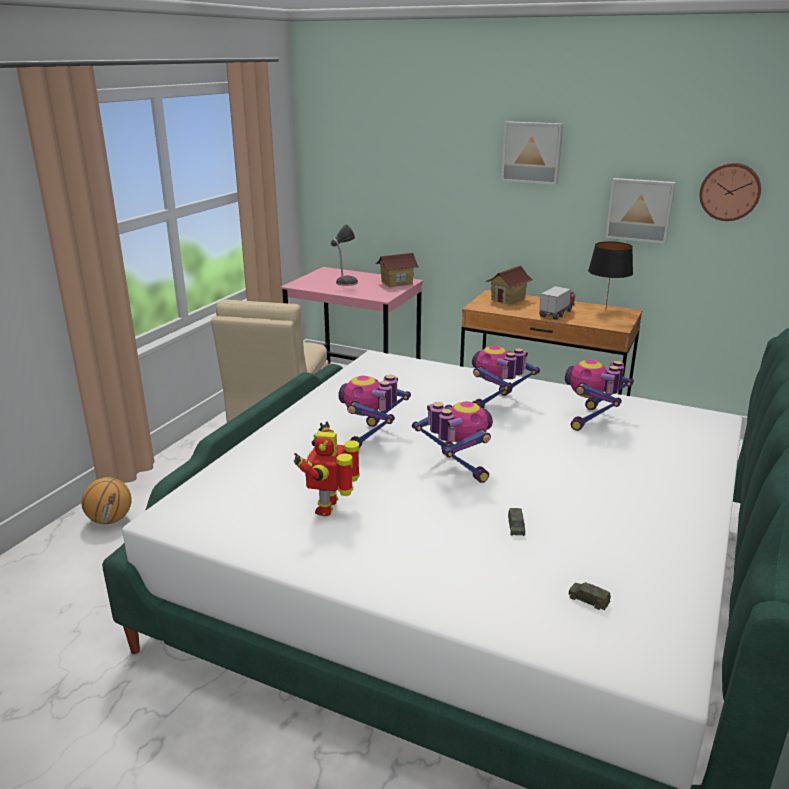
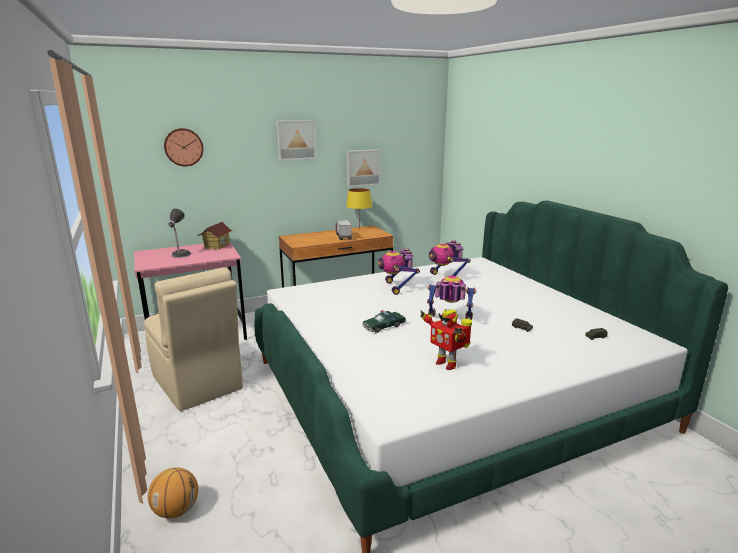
camera: 50 degrees left, 5 degrees down
(372, 438) = (384, 326): toy robot -> toy car
(508, 299) = (303, 237): toy house -> none
(605, 309) = (359, 229): black table lamp -> yellow table lamp
(730, 191) = (404, 151): wall clock -> wall clock (183, 147)

